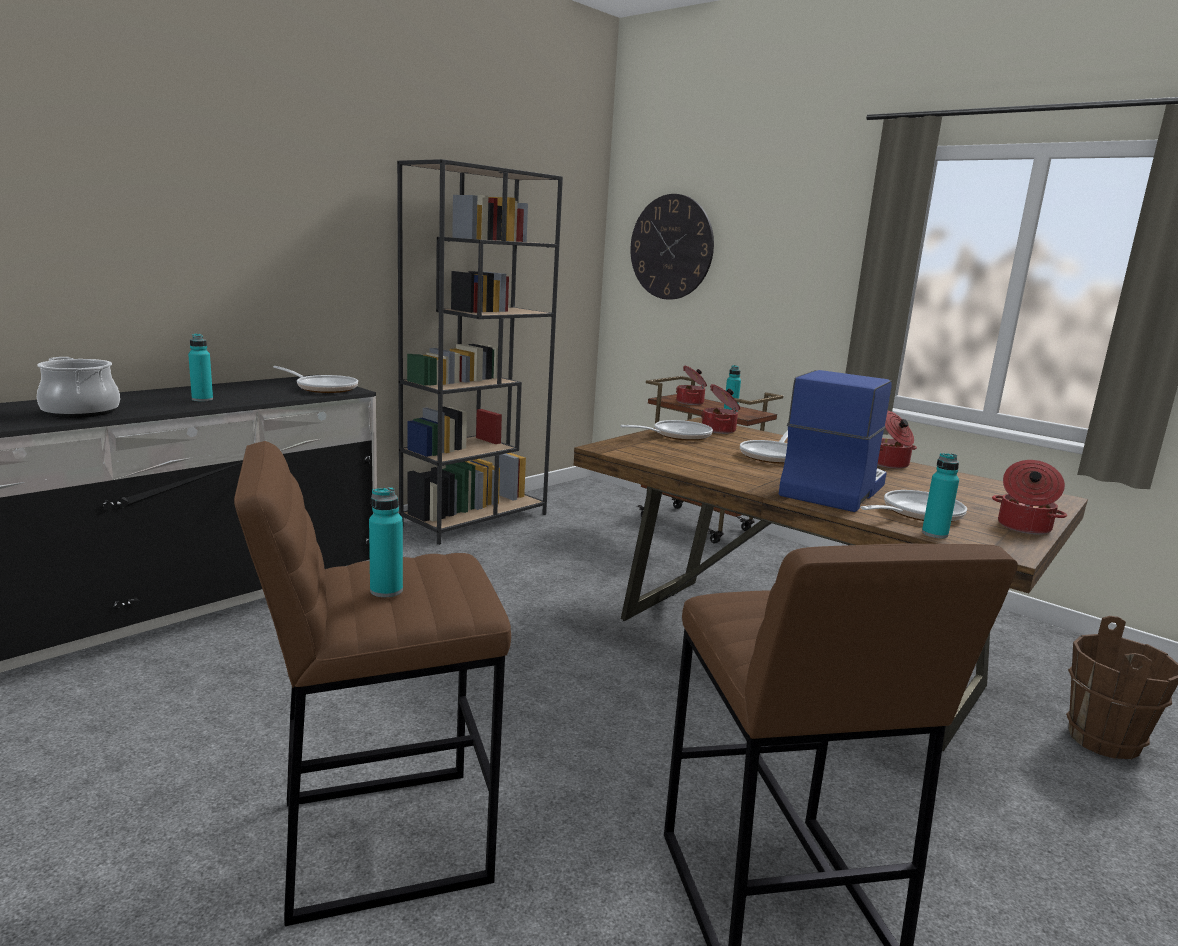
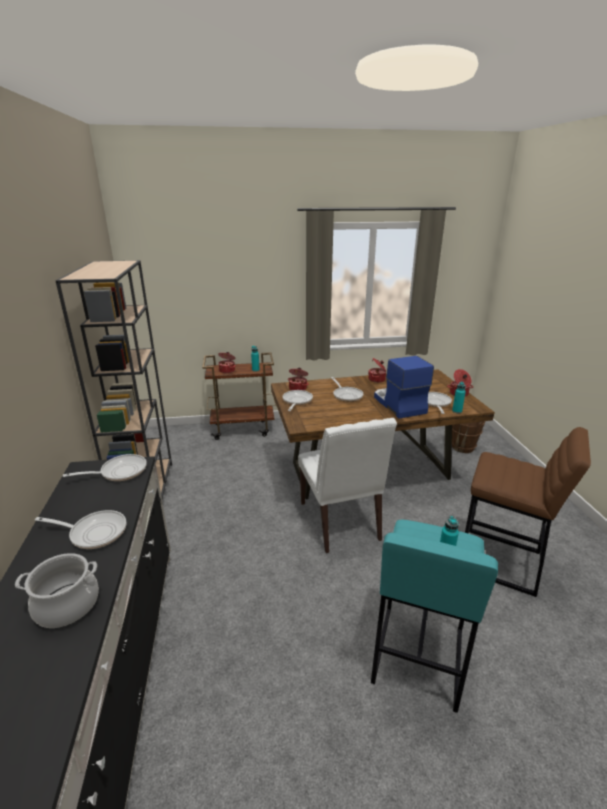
camera: 50 degrees left, 10 degrees up
(202, 399) = (94, 532): turquoise bottle -> frying pan
(378, 841) = (418, 658): brown stool -> turquoise stool
(615, 663) = (339, 520): none -> white chair
(671, 247) = (176, 282): wall clock -> none

